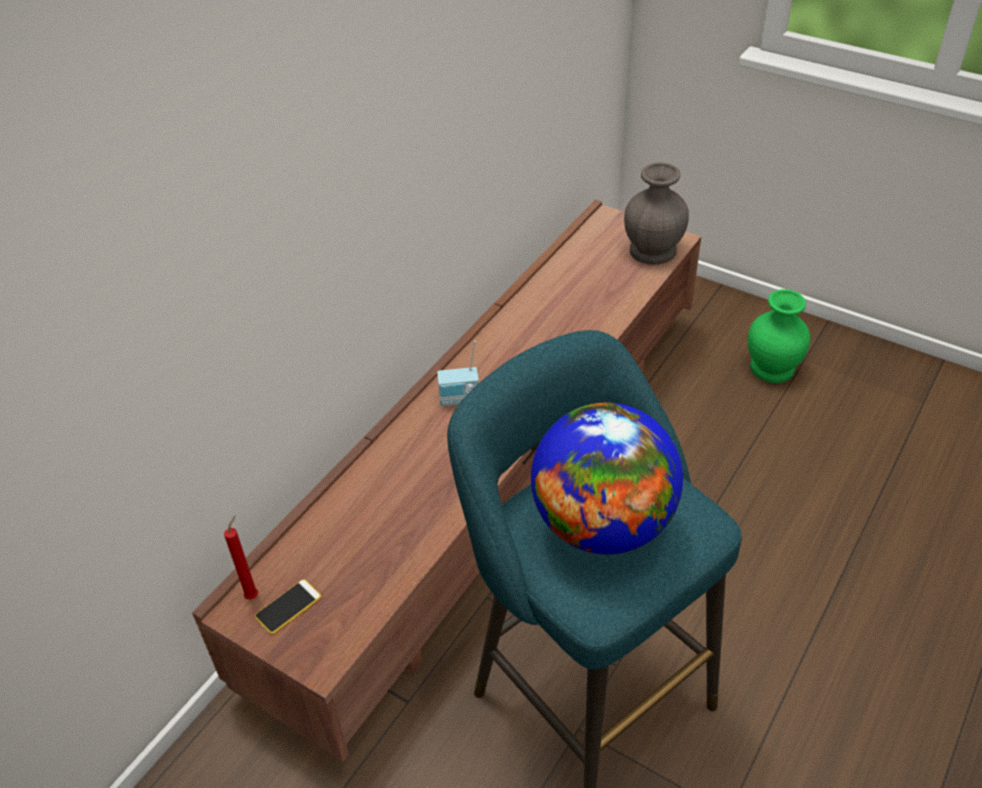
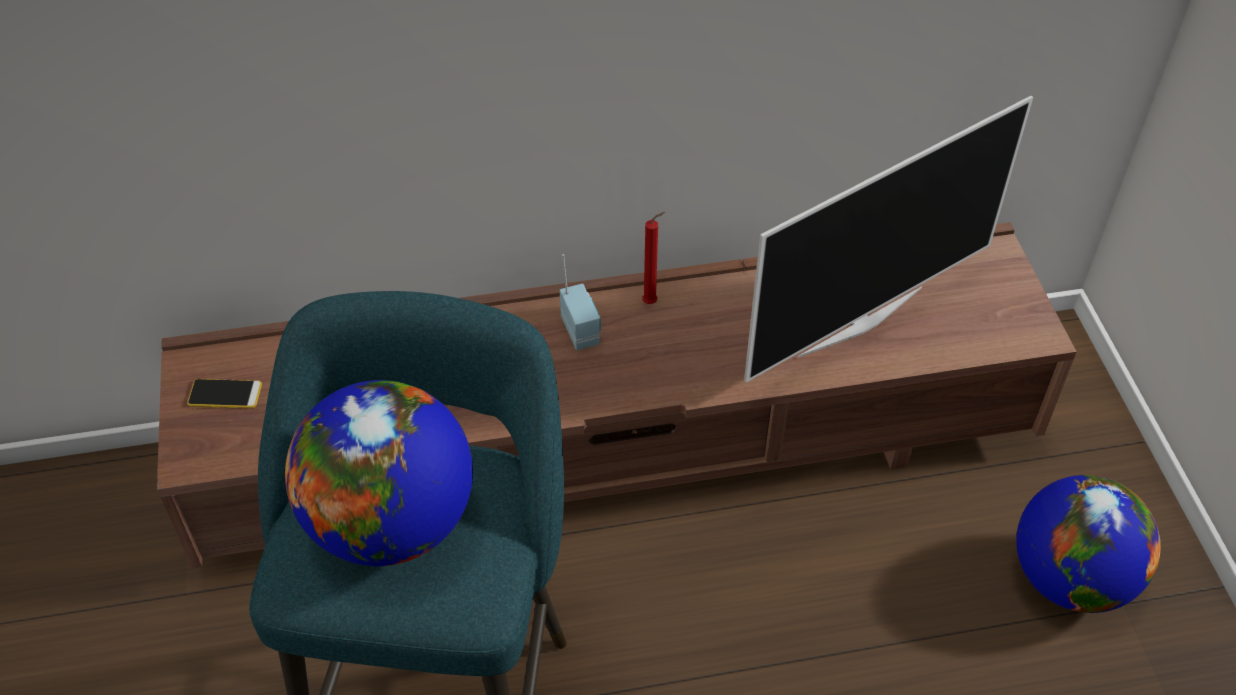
camera: 45 degrees right, 5 degrees up
(253, 595) = (216, 363): red candle -> red candle (652, 302)
(459, 400) = (582, 330): radio -> radio turned 150 degrees counterclockwise
(590, 291) = (858, 320): none -> television
(651, 250) = (991, 325): grey vase -> none
(772, 366) = (1070, 578): green vase -> globe

